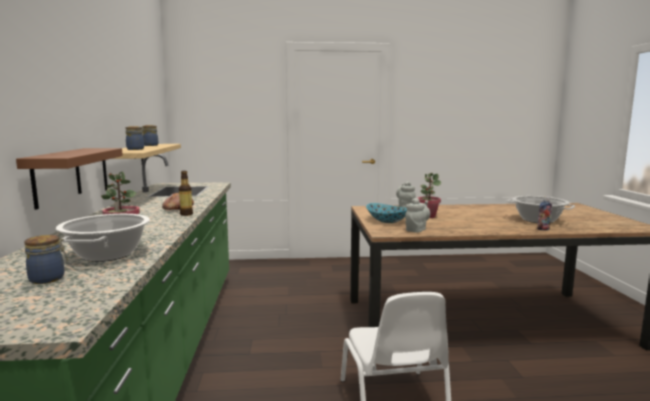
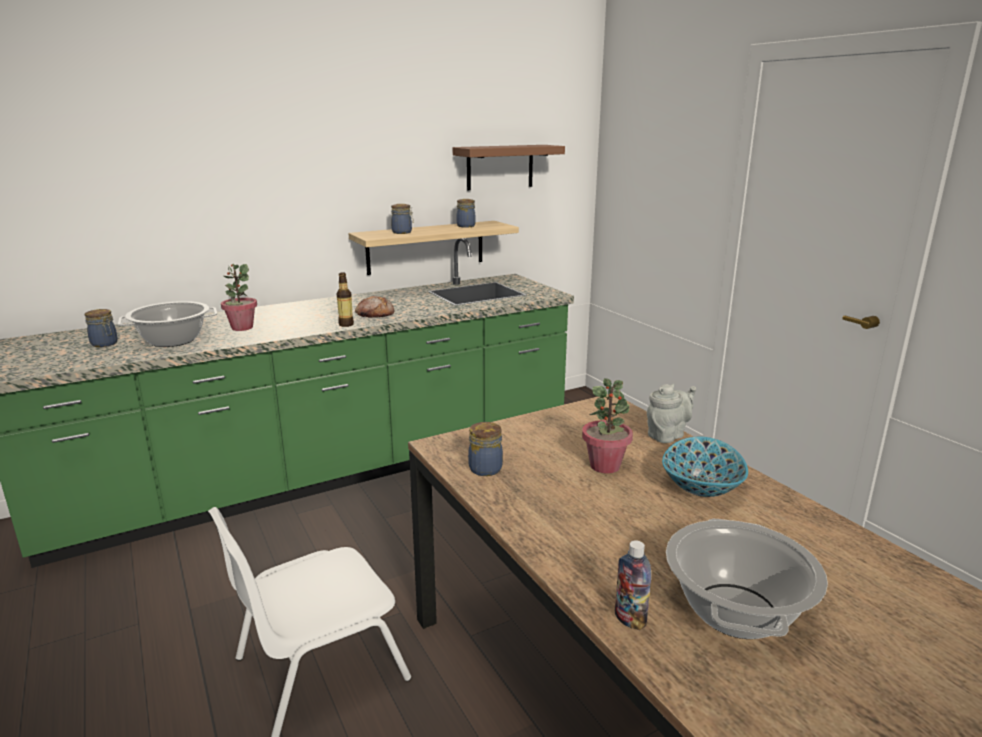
camera: 65 degrees right, 10 degrees up
(56, 176) = (263, 255): brown shelf -> brown shelf (500, 167)
(387, 221) = (524, 437): bowl -> bowl (700, 487)
(416, 230) = (484, 468): grey teapot -> jar

